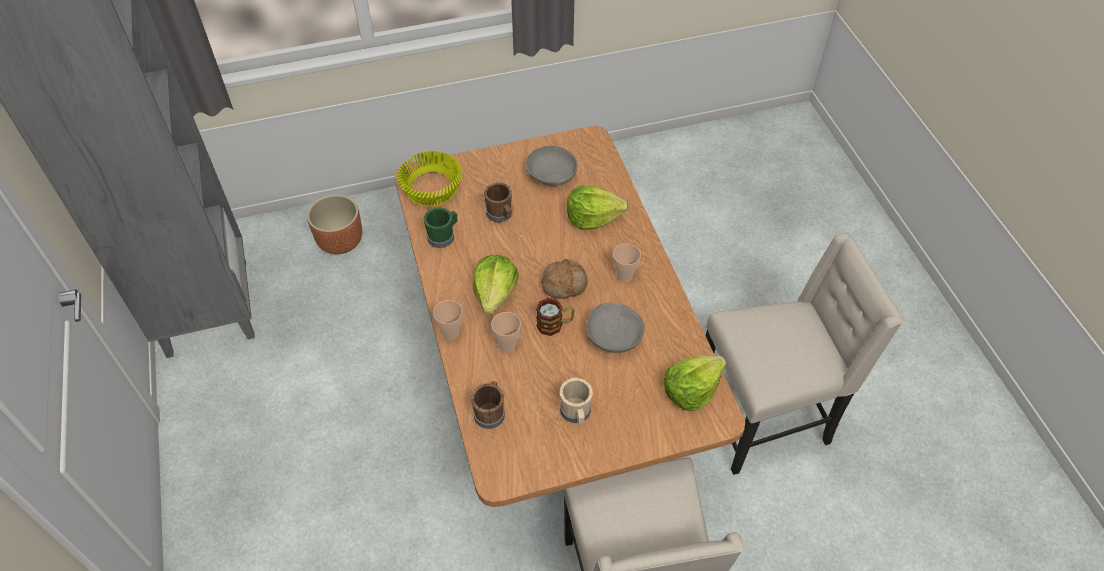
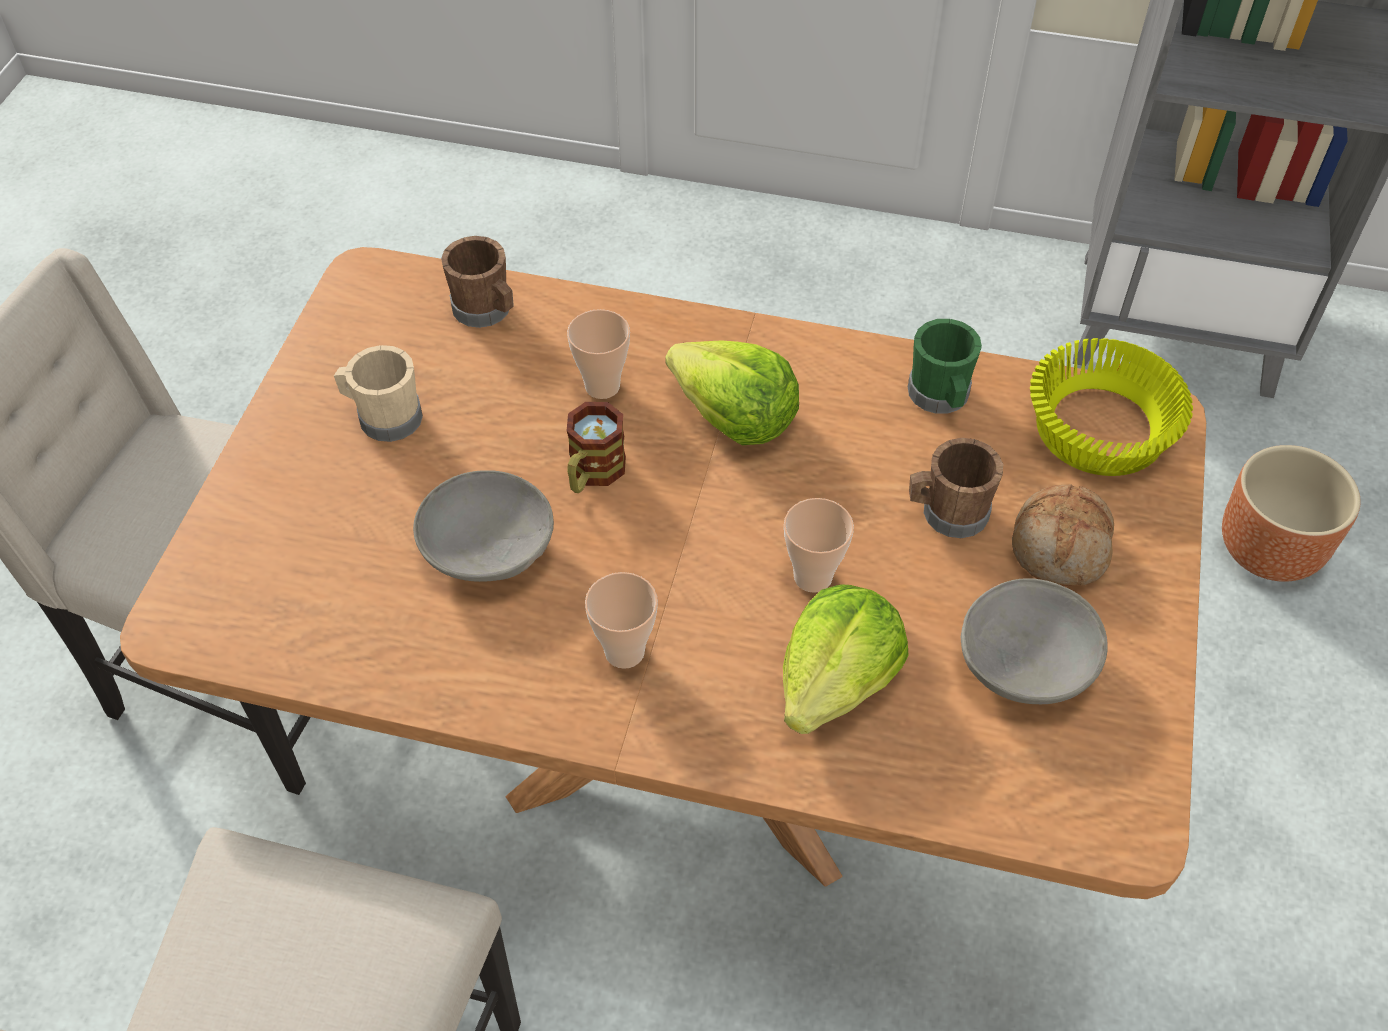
camera: 120 degrees right, 0 degrees up
(450, 333) = (688, 322): cup -> cup (813, 577)
(564, 283) = (681, 535): bread -> bread (1061, 547)
(691, 390) = (272, 612): lettuce -> none

